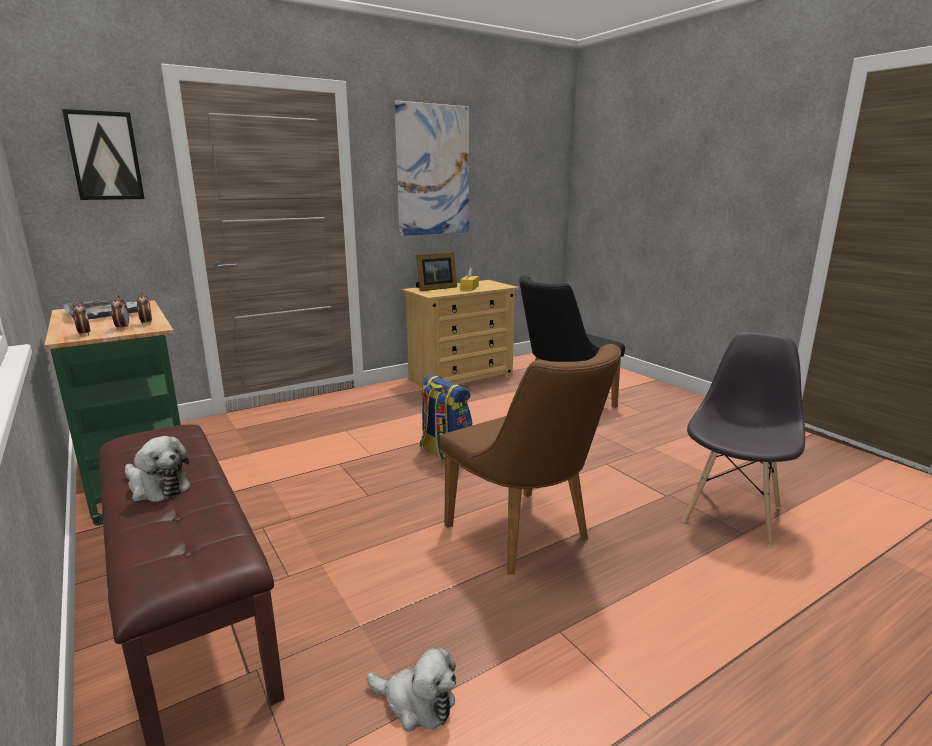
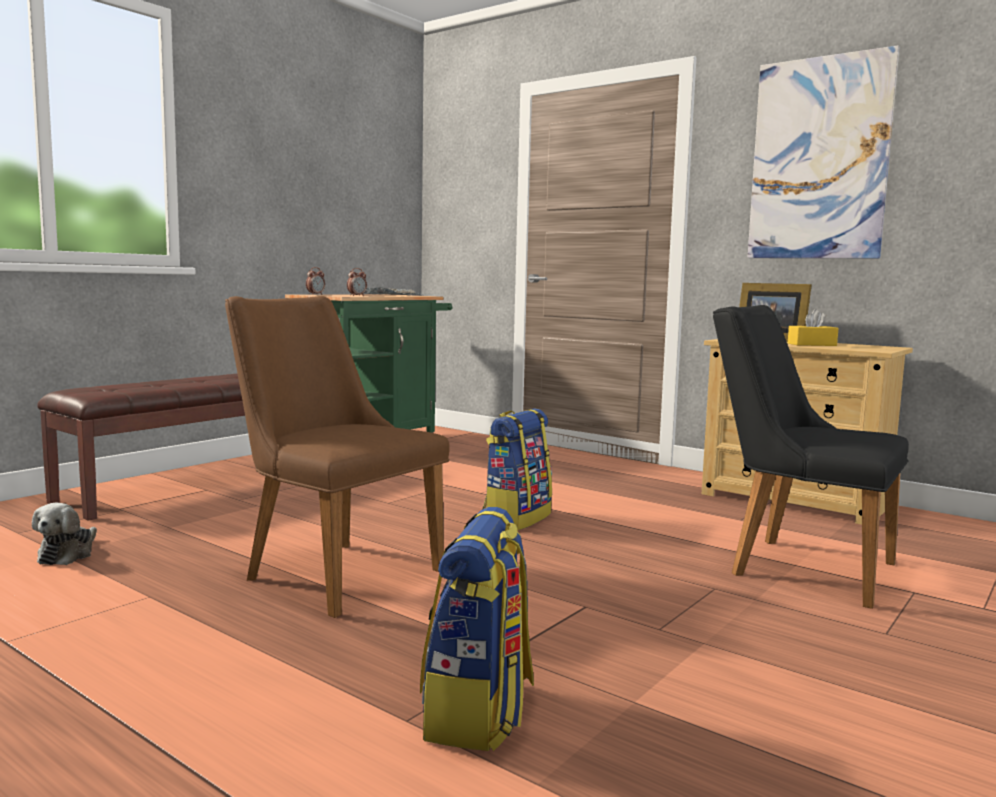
camera: 70 degrees right, 10 degrees down
(105, 156) = (472, 173): picture -> none
(122, 328) = (338, 295): alarm clock -> none
(157, 487) = (197, 379): plush toy -> none
(526, 537) = (331, 571): brown chair -> brown chair turned 90 degrees clockwise
(732, 513) = (479, 713): grey chair -> backpack

